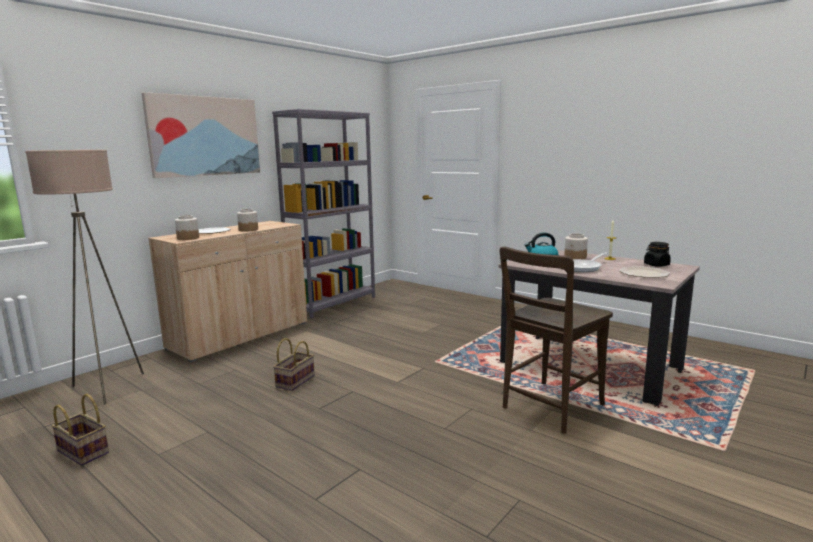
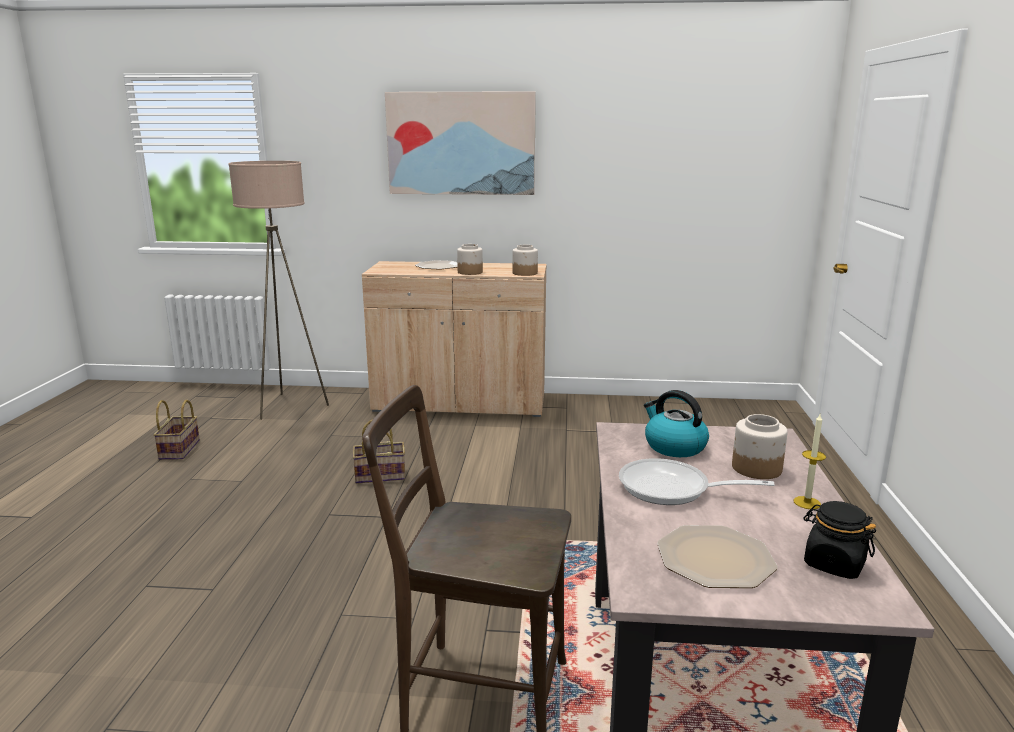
camera: 55 degrees right, 5 degrees up
(188, 238) = (392, 270): jar -> jar (525, 273)
(333, 304) = (627, 406): grey bookcase -> none

